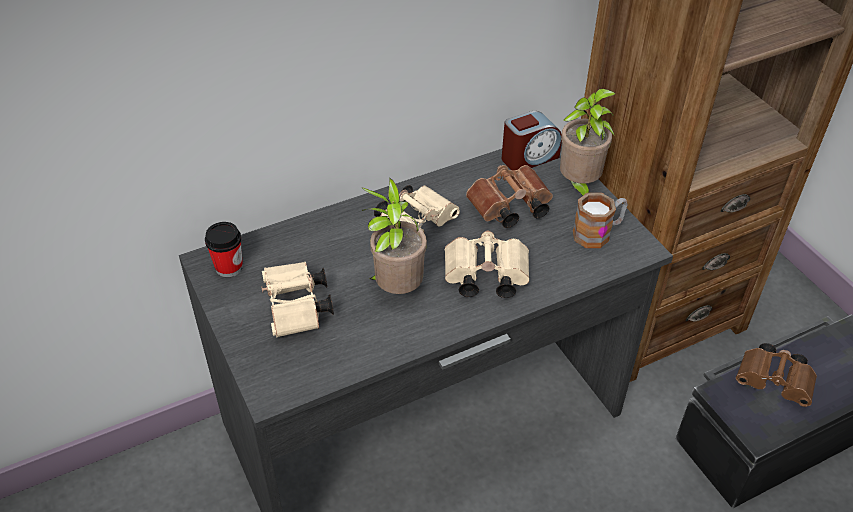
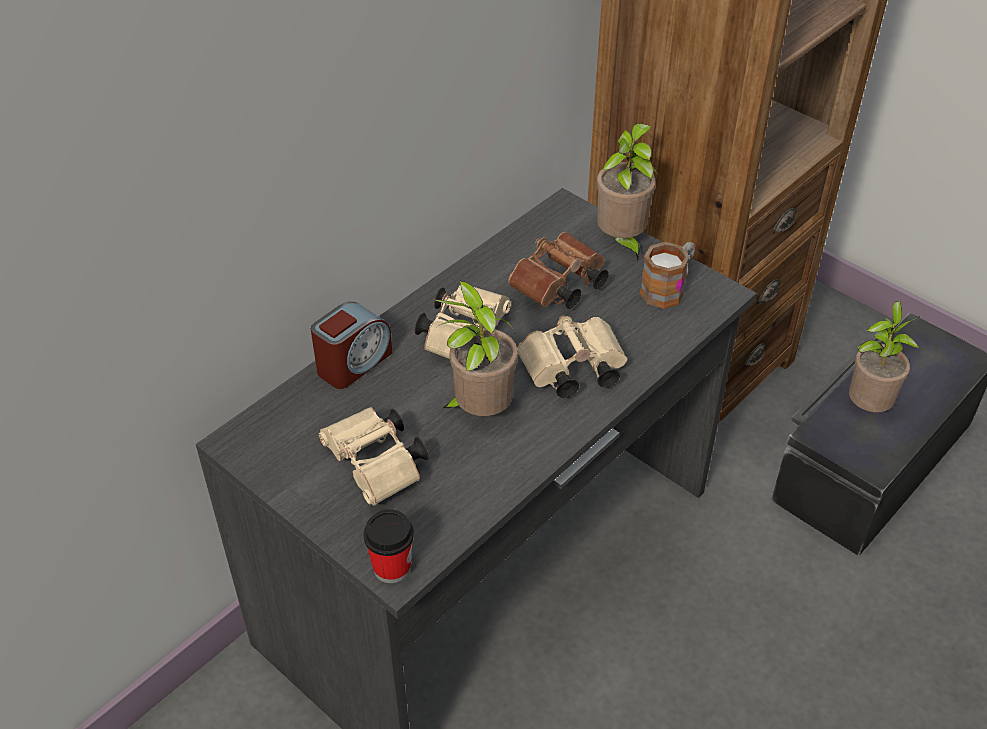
camera: 20 degrees left, 0 degrees up
(229, 267) = (267, 441): cup -> cup (392, 567)
(529, 158) = (552, 223): alarm clock -> alarm clock (353, 363)
(776, 383) = (868, 407): brown binoculars -> potted plant

